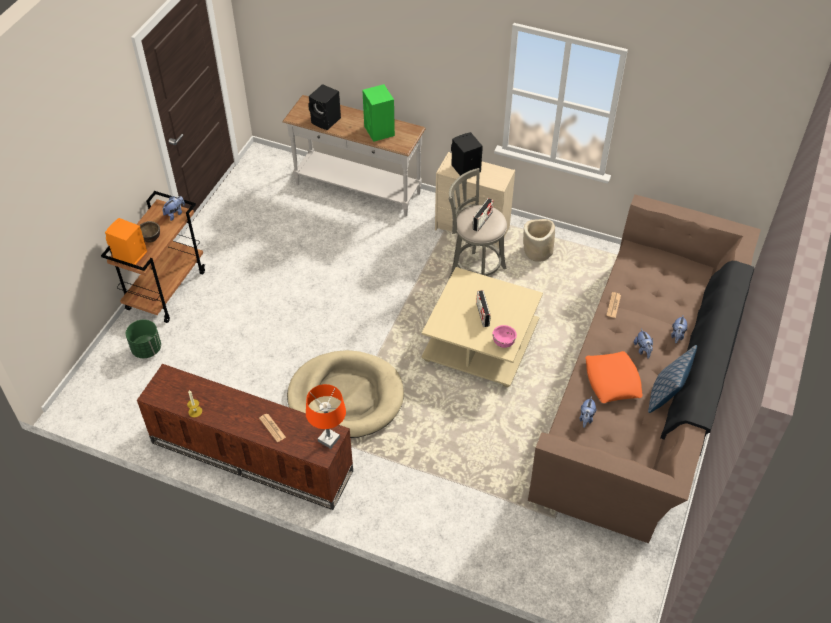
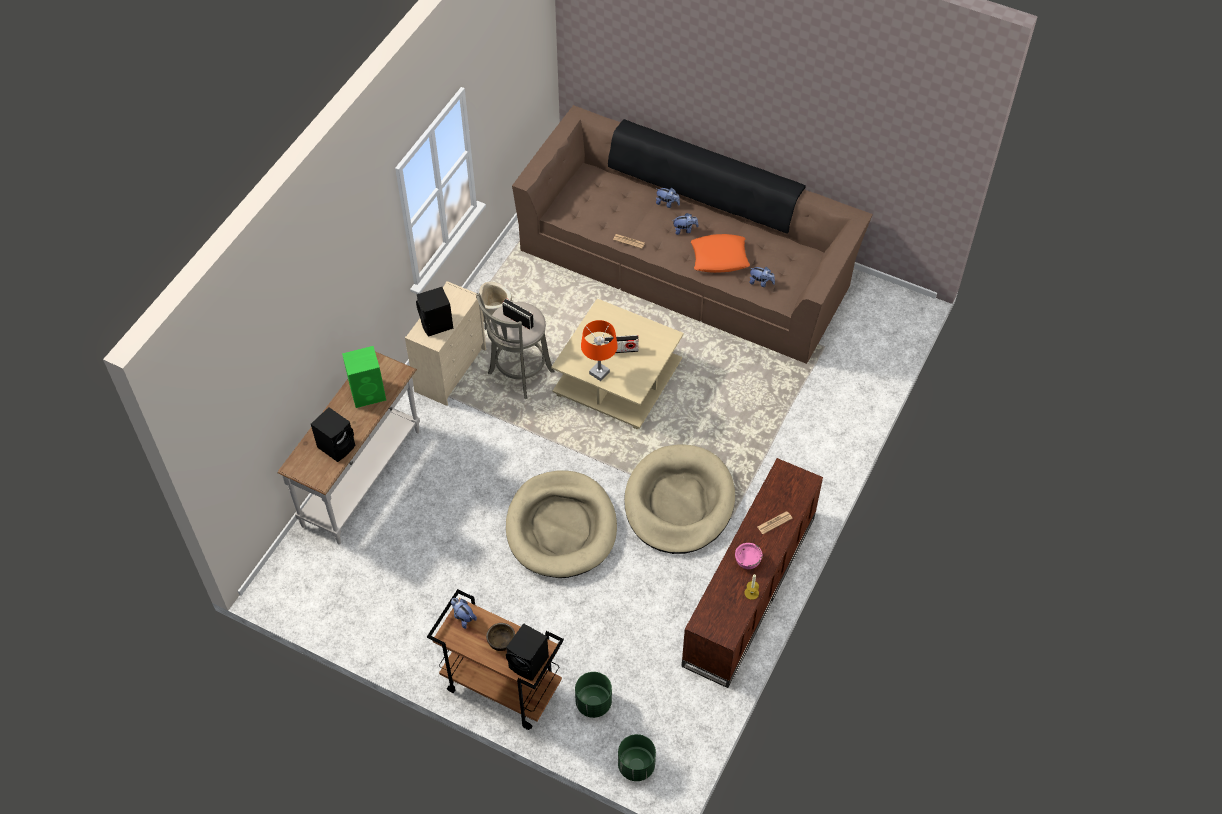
camera: 85 degrees left, 5 degrees up
(86, 381) = (636, 766): none -> green planter
(129, 256) = (529, 663): orange speaker -> black speaker
(316, 315) = (561, 527): none -> beige dog bed
(329, 439) = (790, 474): orange table lamp -> orange table lamp (599, 372)
(503, 342) = (659, 337): pink bowl -> pink bowl (747, 561)
(666, 395) = (735, 224): pillow -> none

